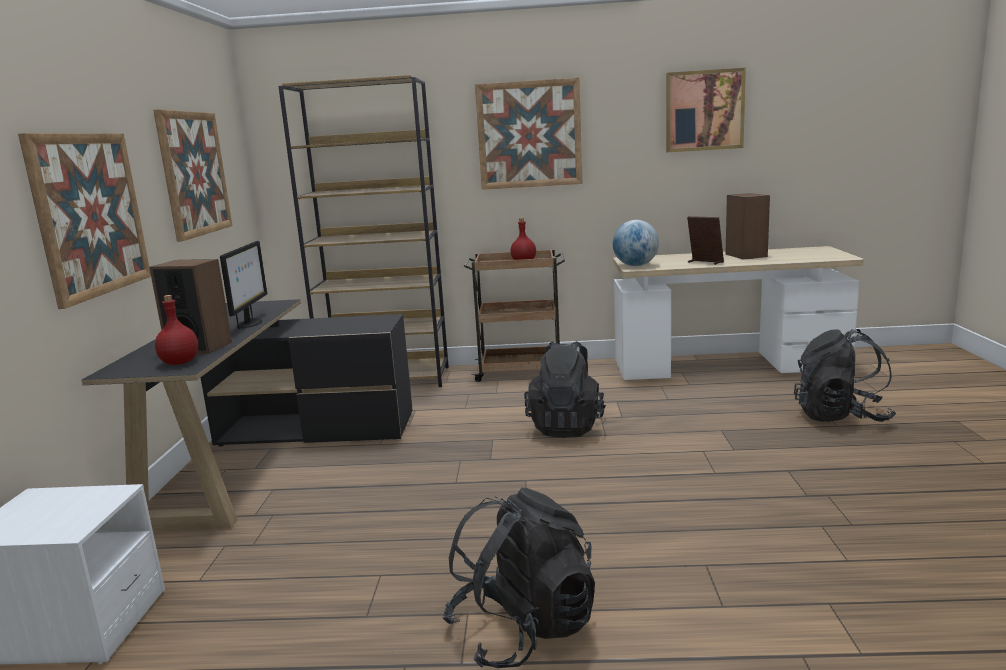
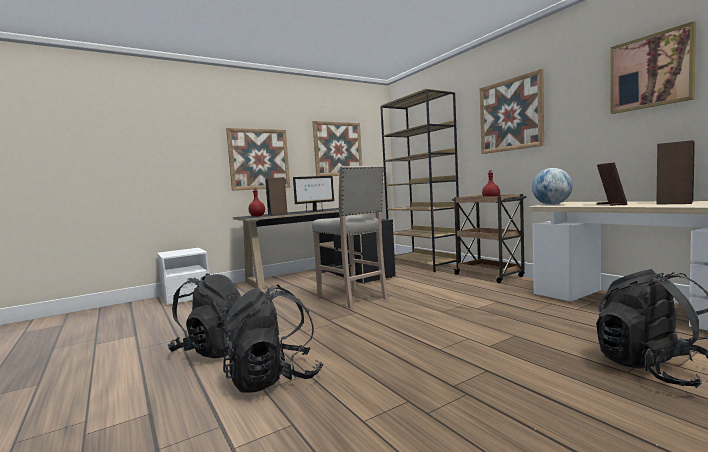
camera: 55 degrees right, 10 degrees down
(453, 464) = (352, 298): none -> beige stool
(566, 427) = (435, 302): black backpack -> black backpack (274, 379)

